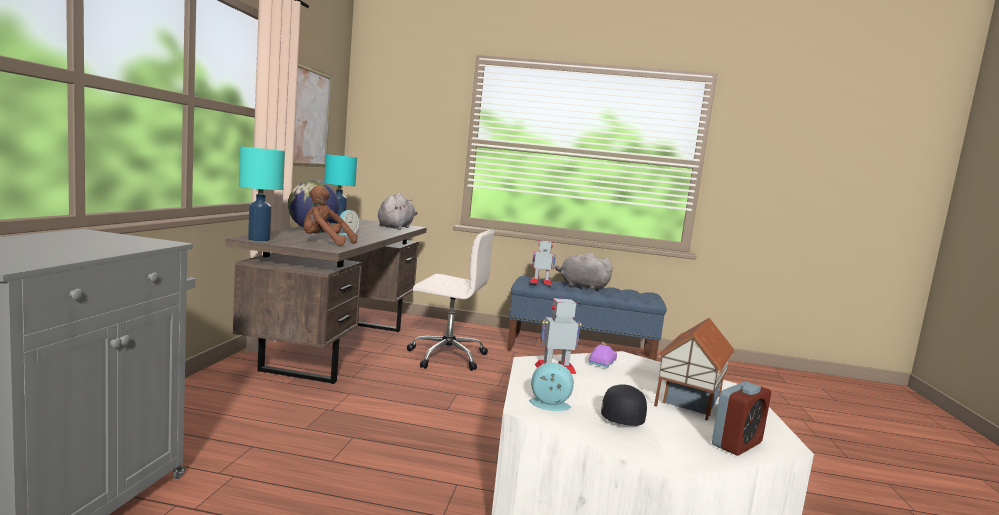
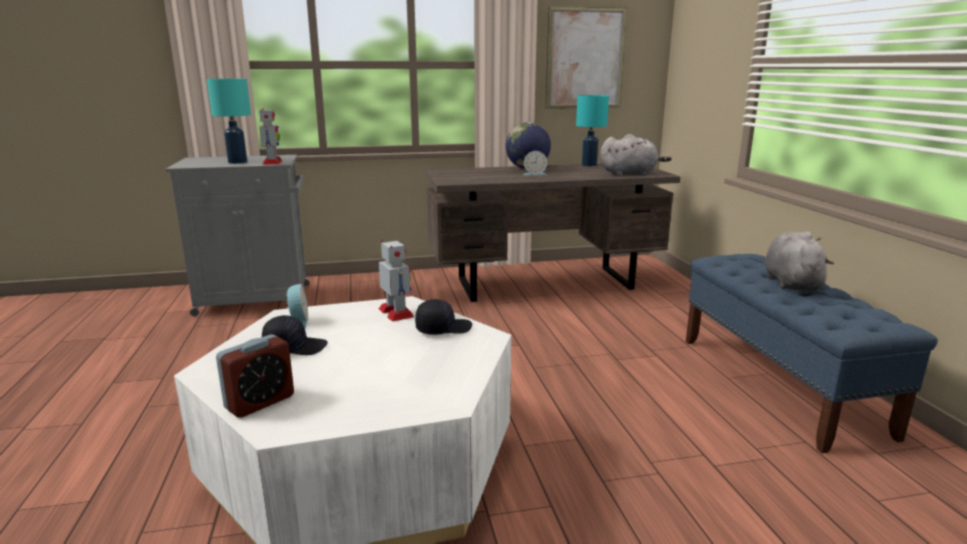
camera: 70 degrees right, 10 degrees up
(259, 239) = (438, 171): turquoise table lamp -> turquoise table lamp (237, 162)
(324, 242) = (472, 178): brown plush toy -> none
(446, 356) = (604, 320): white office chair -> none
(541, 282) = (734, 263): toy robot -> toy robot (272, 162)
(601, 363) = (443, 328): purple toy car -> black cap
(687, 400) = (368, 375): toy house -> none
(736, 444) = (260, 402): alarm clock -> alarm clock turned 75 degrees counterclockwise

